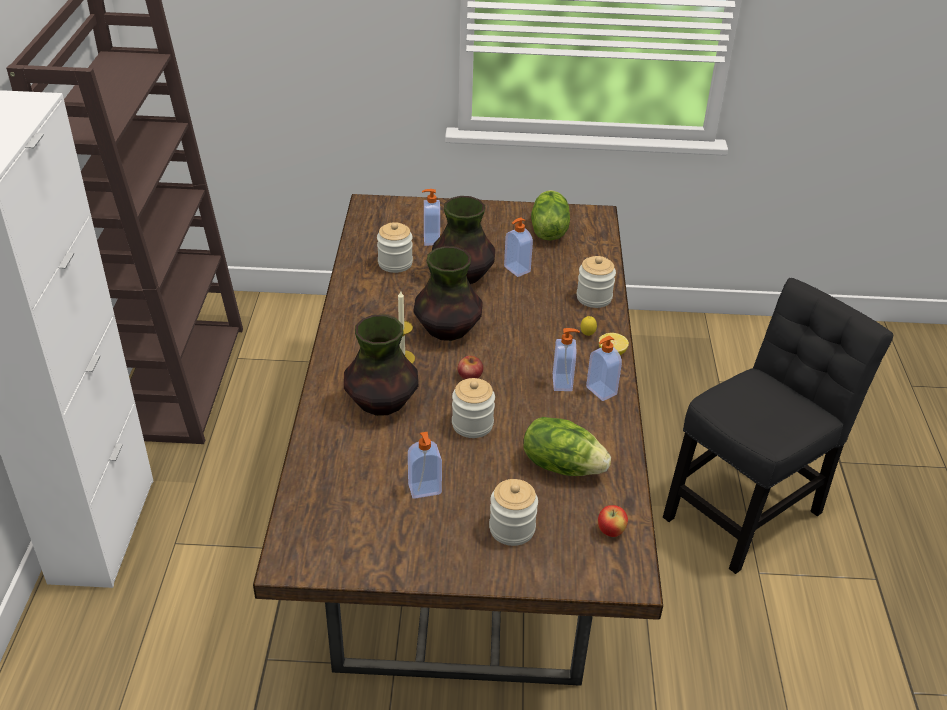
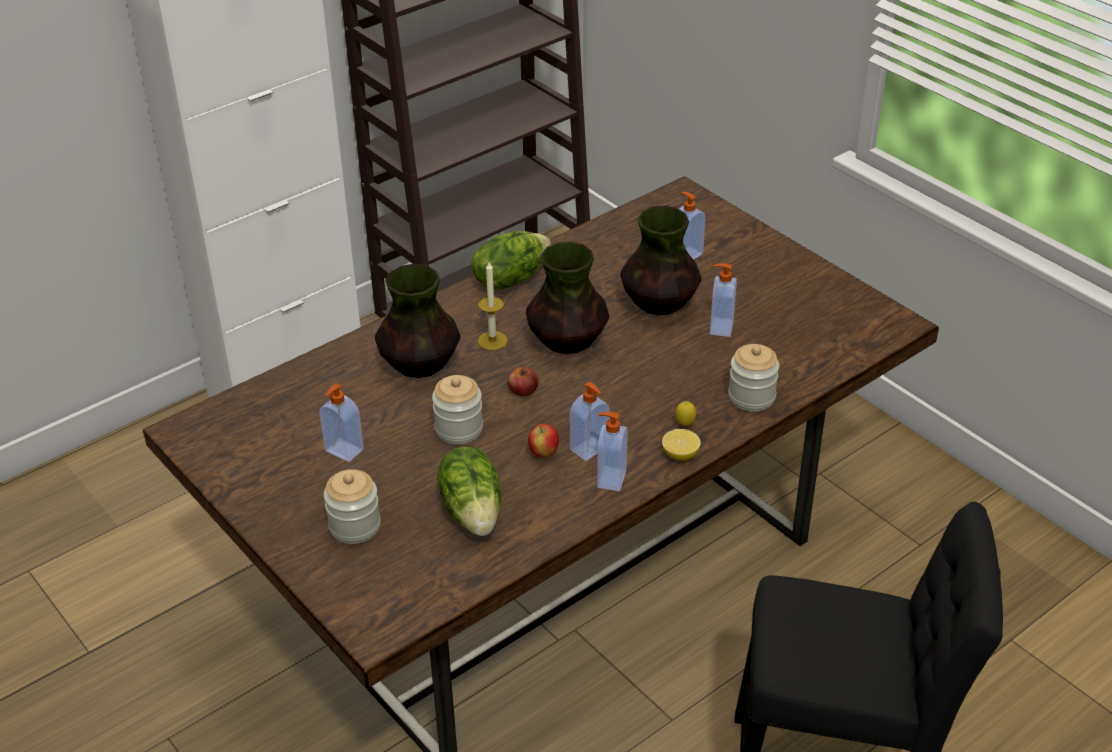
camera: 50 degrees right, 0 degrees up
(395, 263) = (619, 258): jar -> none
(548, 230) = (816, 309): lettuce -> lettuce (510, 279)
(611, 532) = (421, 588): apple -> apple (543, 453)

